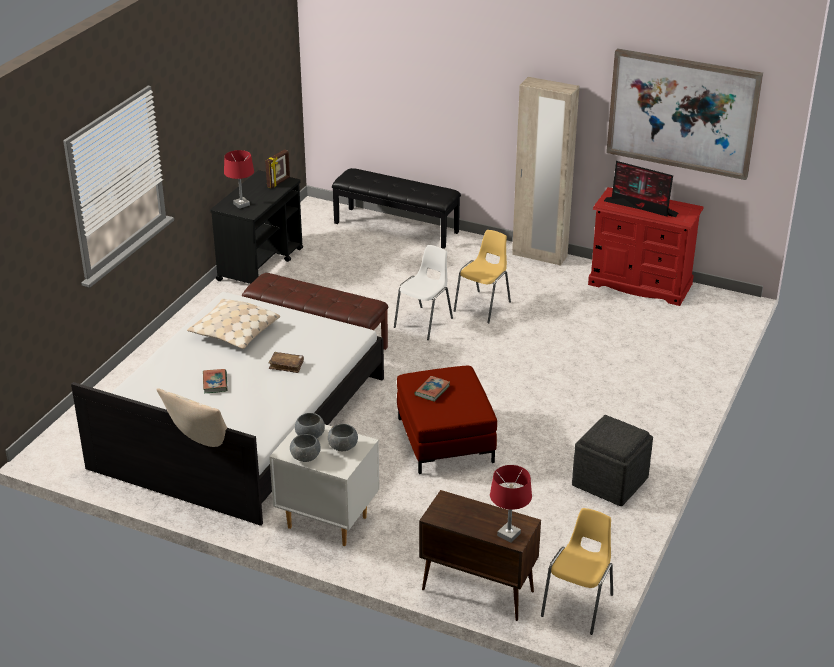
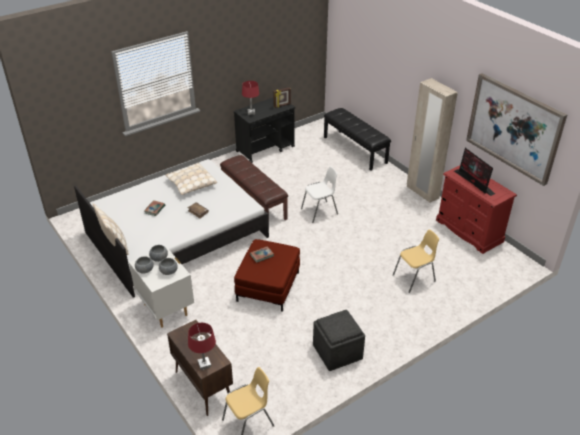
camera: 30 degrees right, 5 degrees up
(483, 306) = (361, 213): yellow chair -> yellow chair (414, 278)

